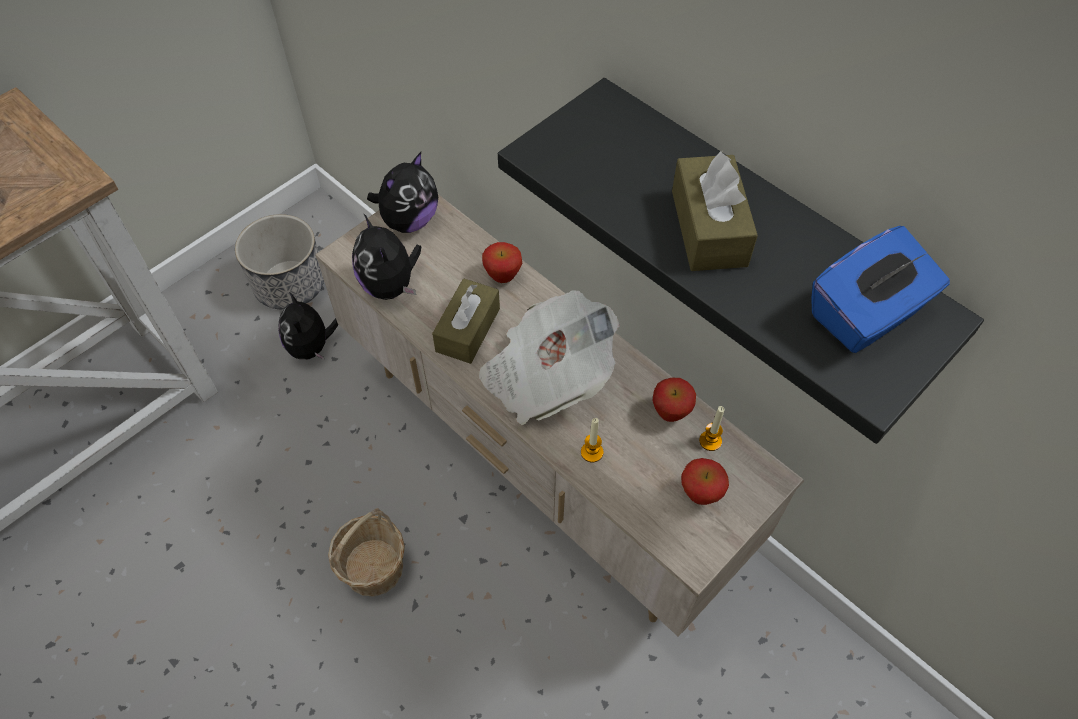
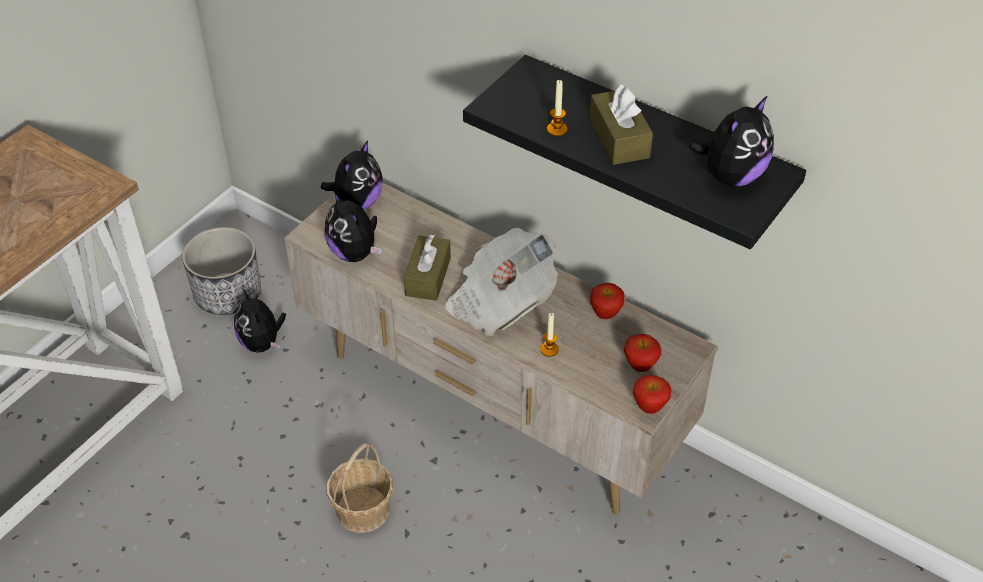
camera: 10 degrees left, 10 degrees down
(503, 277) = (447, 235): apple -> apple (649, 408)
(710, 441) = (640, 329): candle -> candle (557, 129)
(866, 314) = (731, 176): blue tissue box -> plush toy

